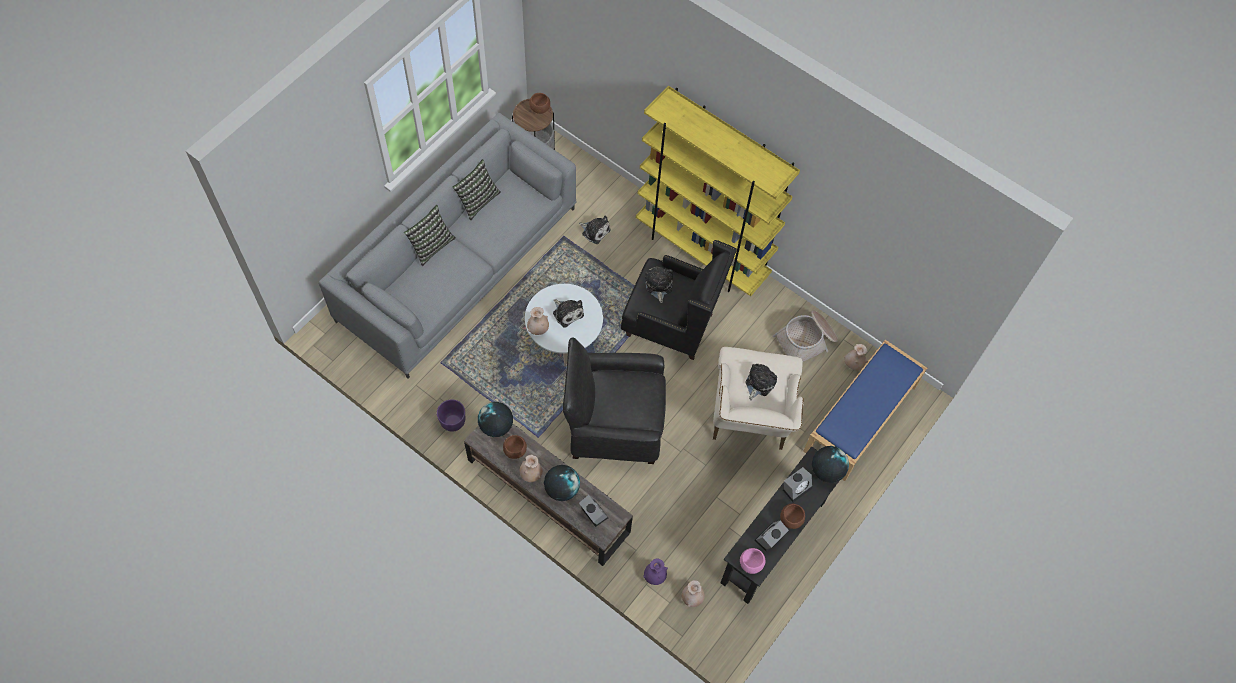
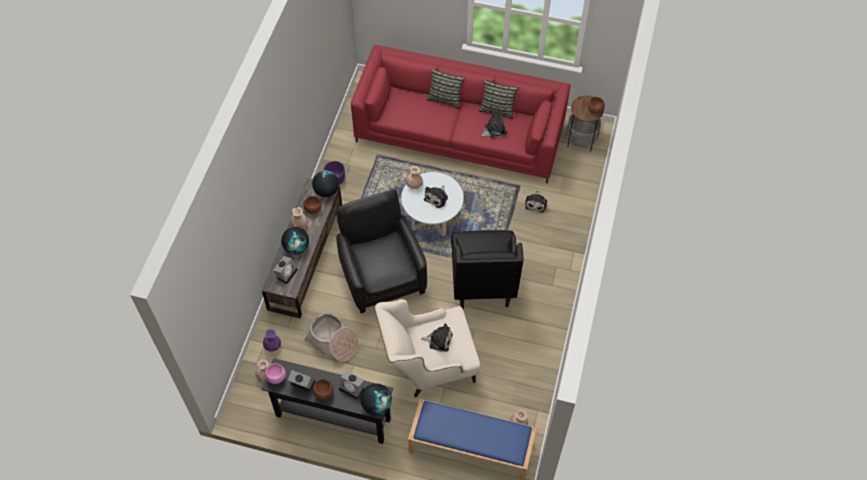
camera: 70 degrees right, 5 degrees down
(458, 264) = (459, 133): grey sofa -> red sofa
(658, 285) = (489, 243): plush toy -> plush toy (494, 130)
(702, 252) = (559, 280): yellow bookcase -> none
(806, 341) = (520, 383): basket -> basket (333, 342)

